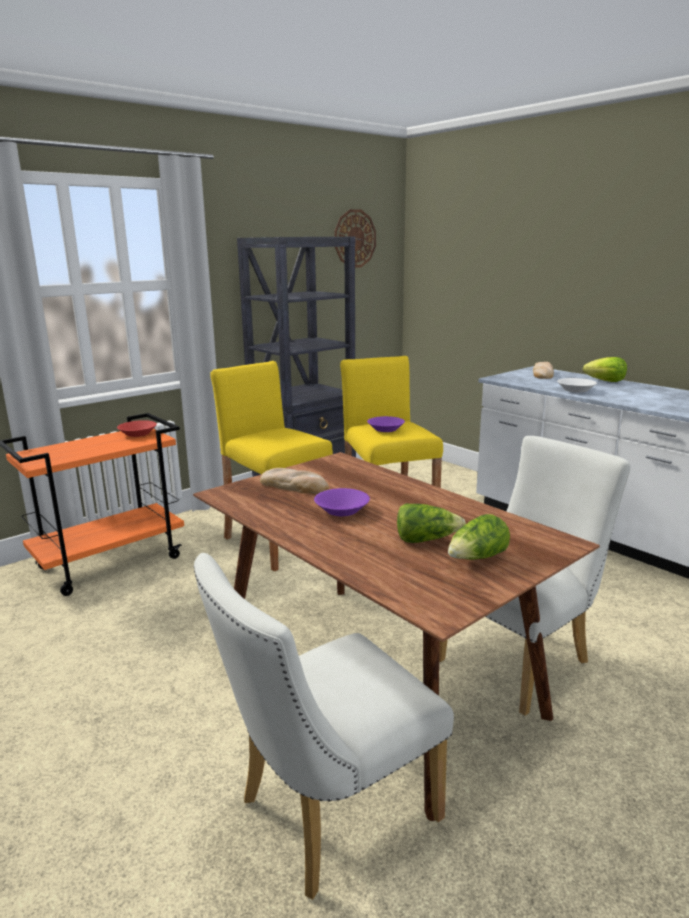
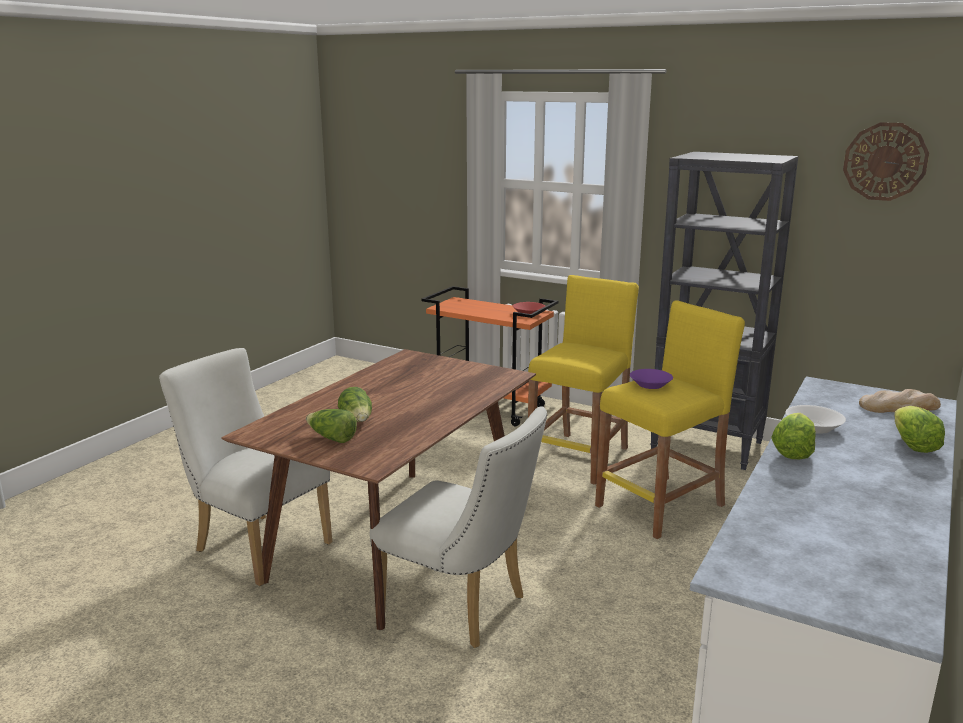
camera: 70 degrees right, 0 degrees up
(294, 486) = (438, 371): bread -> none
(342, 510) = (398, 391): purple bowl -> none
(619, 399) = (792, 453): none -> lettuce

